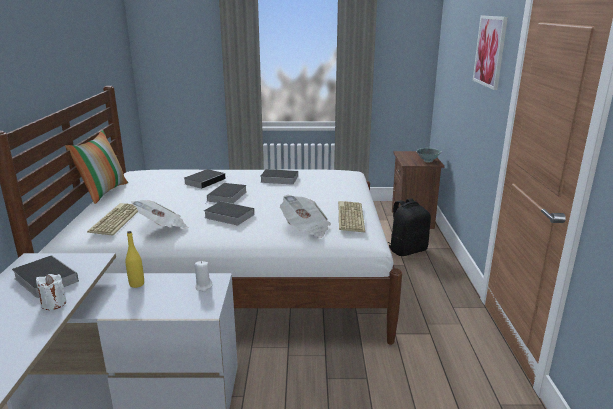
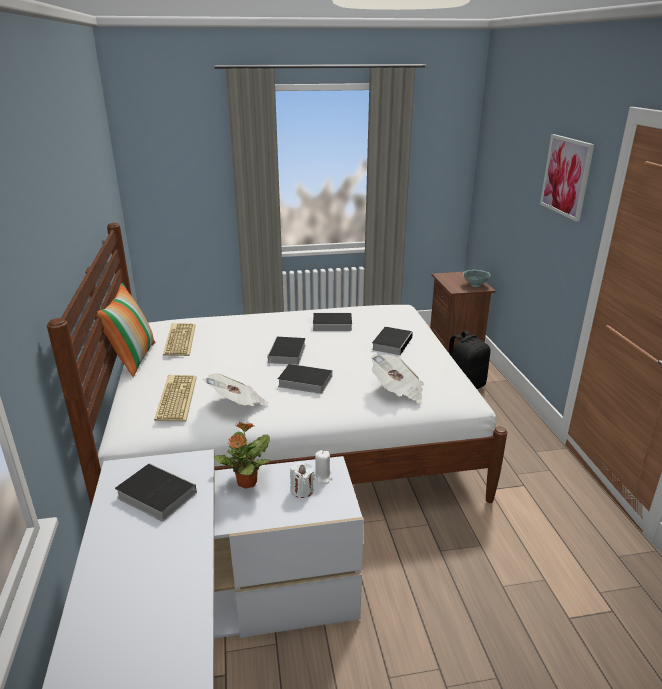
camera: 10 degrees left, 5 degrees up
(54, 303) = (188, 527): white candle -> white candle (302, 490)
(137, 284) = (246, 483): yellow bottle -> potted plant
(205, 181) = (248, 333): book -> book (392, 343)
(349, 217) = (436, 371): keyboard -> keyboard (179, 340)

